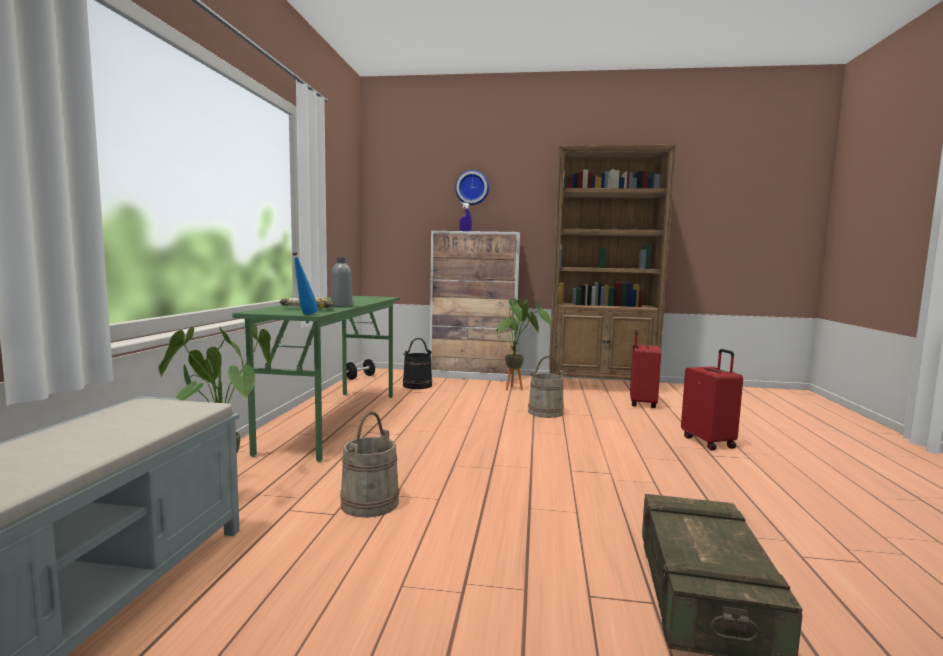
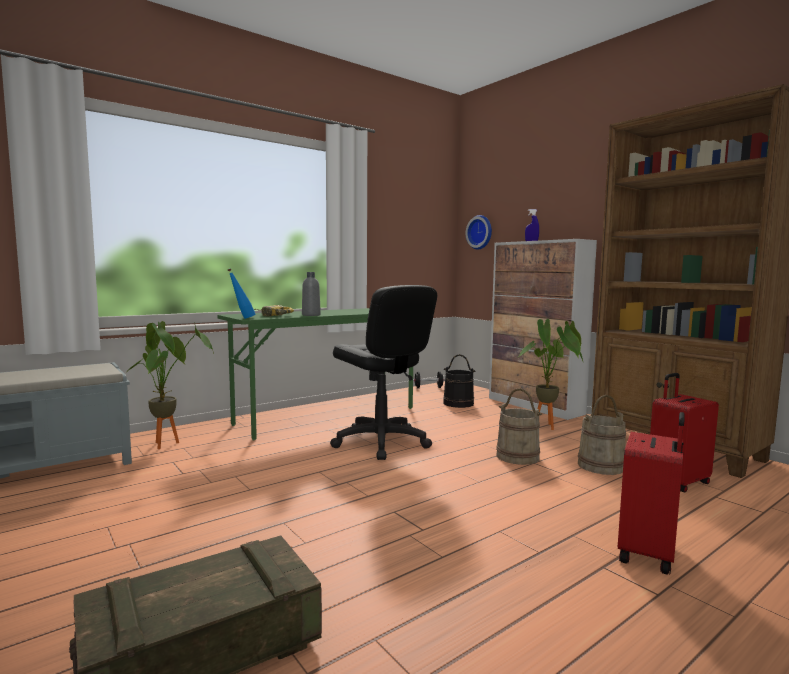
camera: 45 degrees right, 0 degrees up
(369, 503) = (212, 475): beige bucket -> beige bucket (600, 465)
(439, 429) = (381, 442): none -> black office chair
(472, 188) = (550, 191): wall clock -> wall clock (480, 232)

